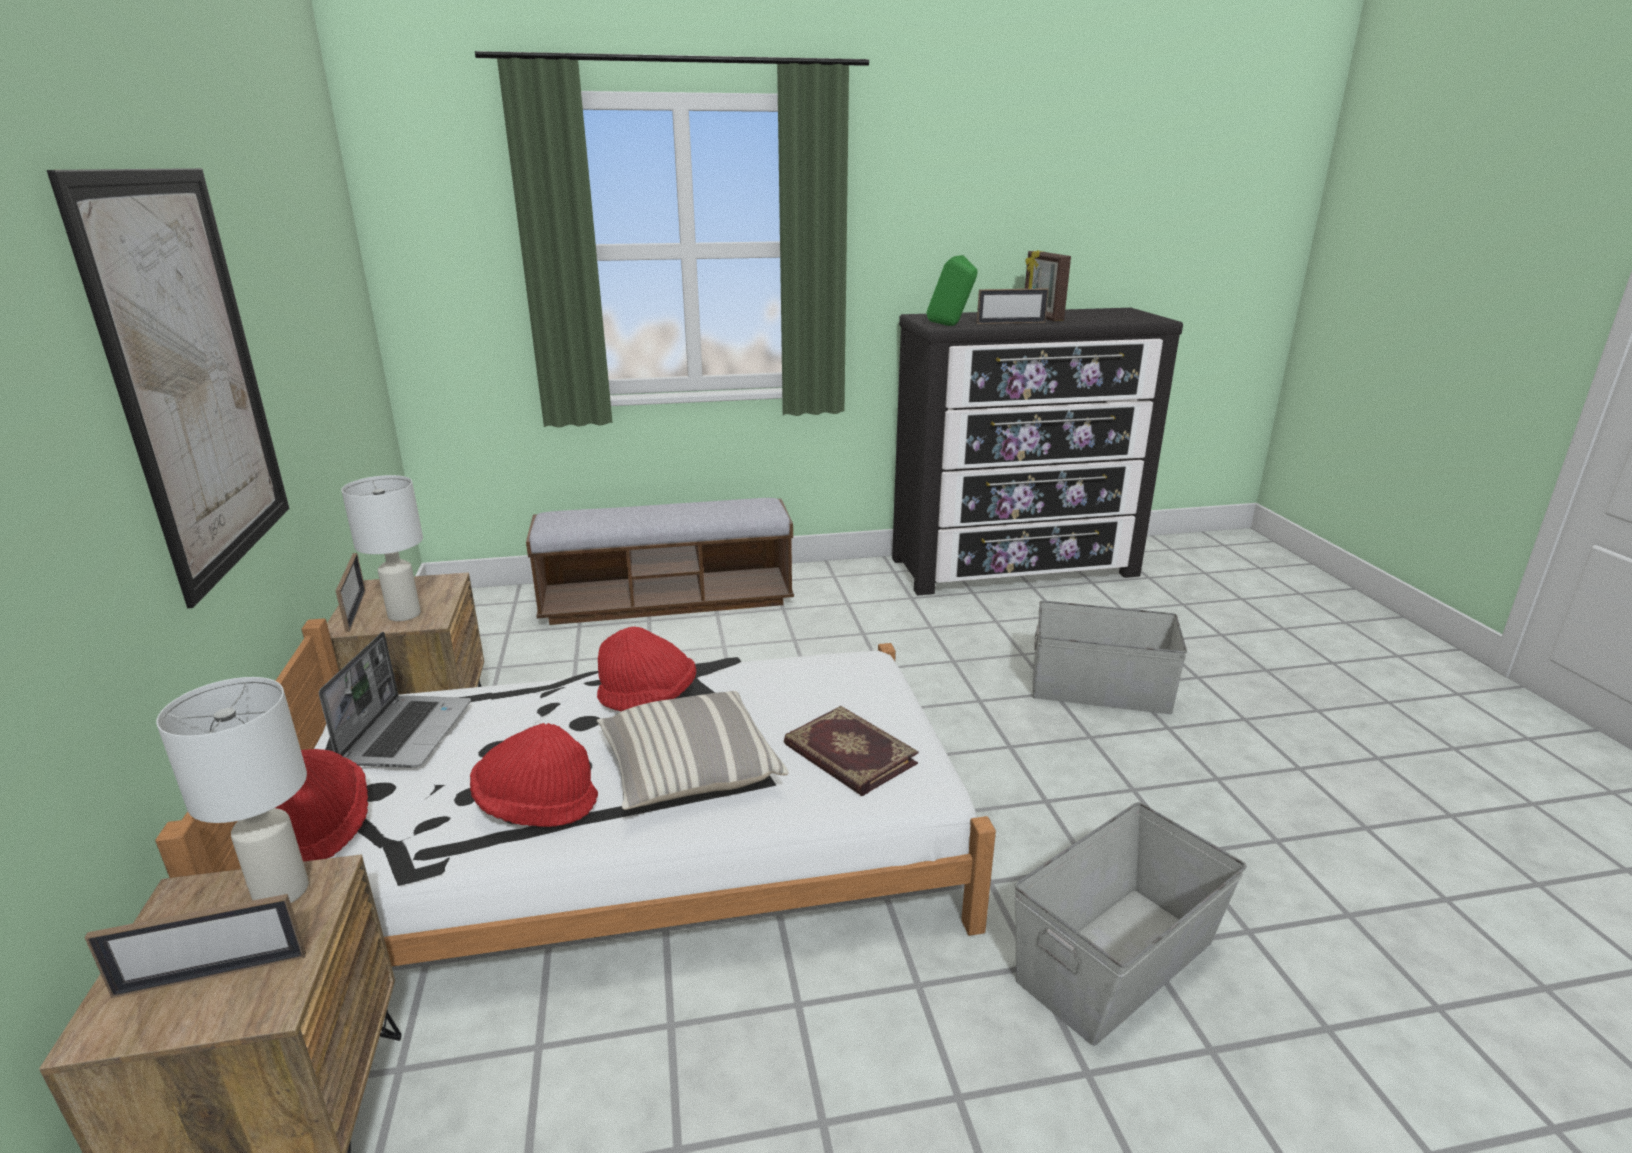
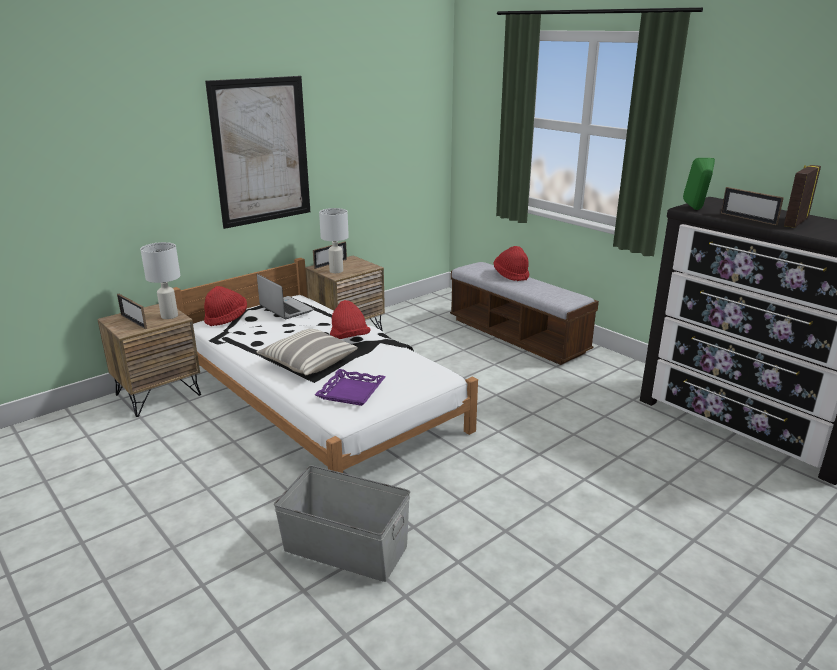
camera: 60 degrees right, 0 degrees up
(407, 732) = (285, 309): laptop -> laptop turned 105 degrees counterclockwise
(536, 806) = (262, 344): red hat -> red hat (511, 275)
(848, 755) = (350, 392): book -> purple tray
(1098, 689) = (612, 496): grey storage box -> none

